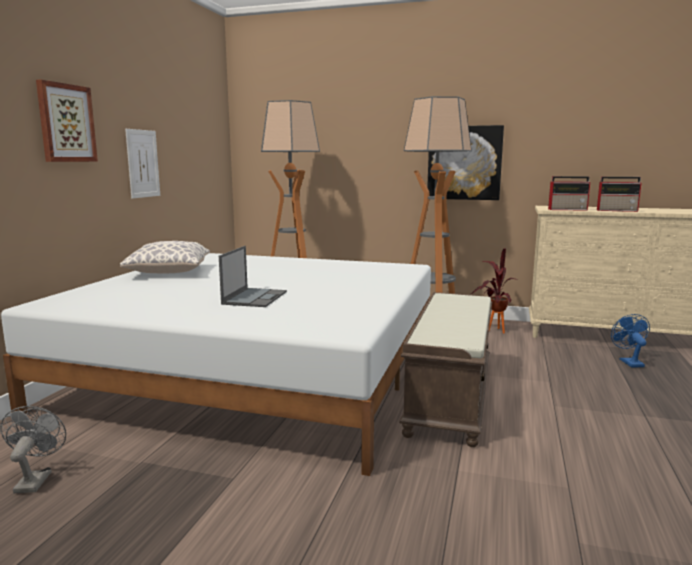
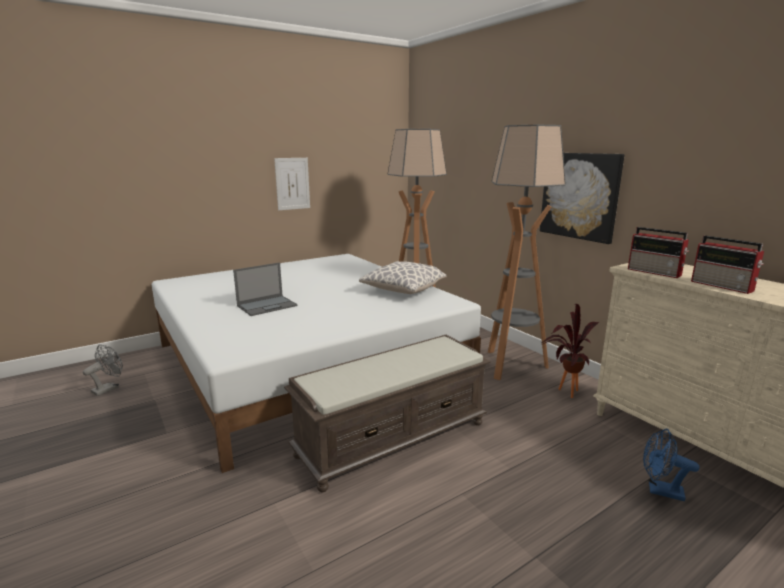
camera: 40 degrees right, 5 degrees up
(66, 123) = (215, 158): picture -> none
(169, 272) = (284, 270): pillow -> pillow (403, 290)
(628, 362) = (659, 491): blue fan -> blue fan turned 105 degrees counterclockwise

